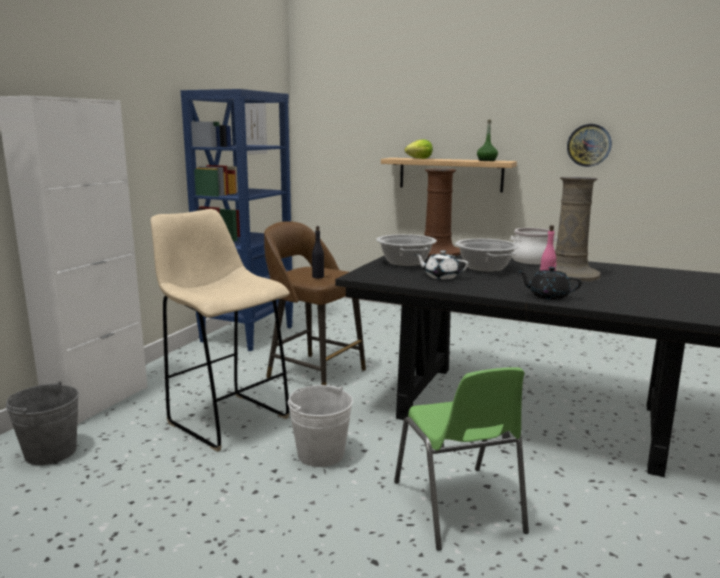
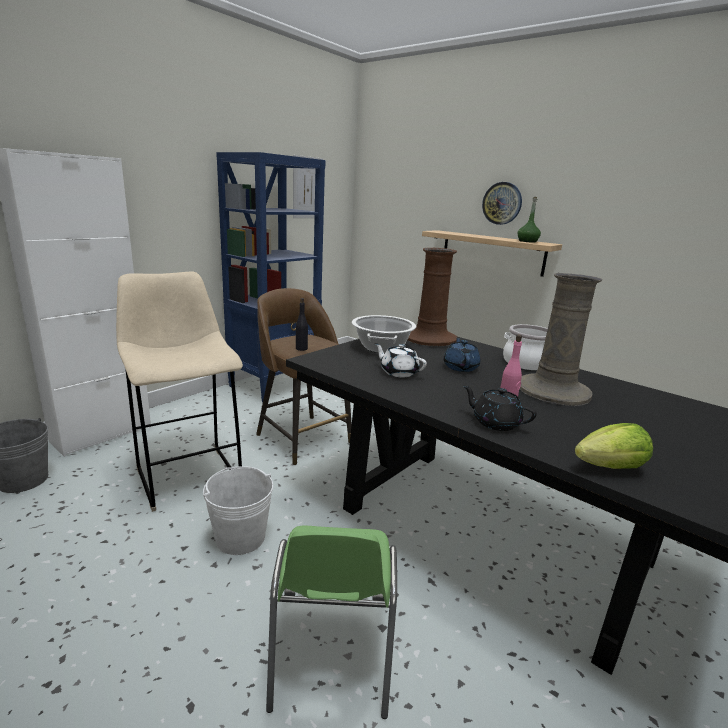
camera: 15 degrees right, 5 degrees up
(419, 159) = (461, 234): lettuce -> lettuce (610, 468)
(484, 268) = (460, 367): cooking pot -> blue teapot
(589, 145) = (647, 233): wall clock -> wall clock (502, 203)

